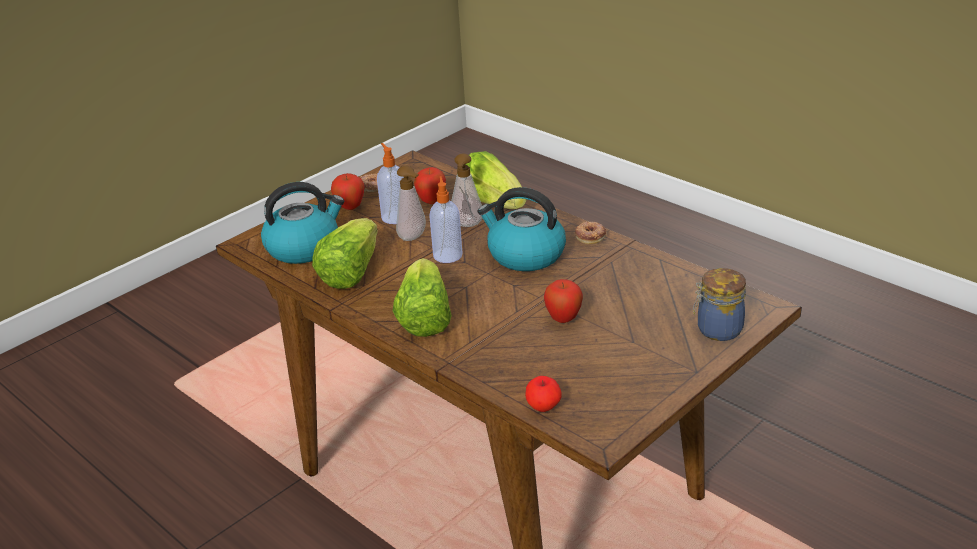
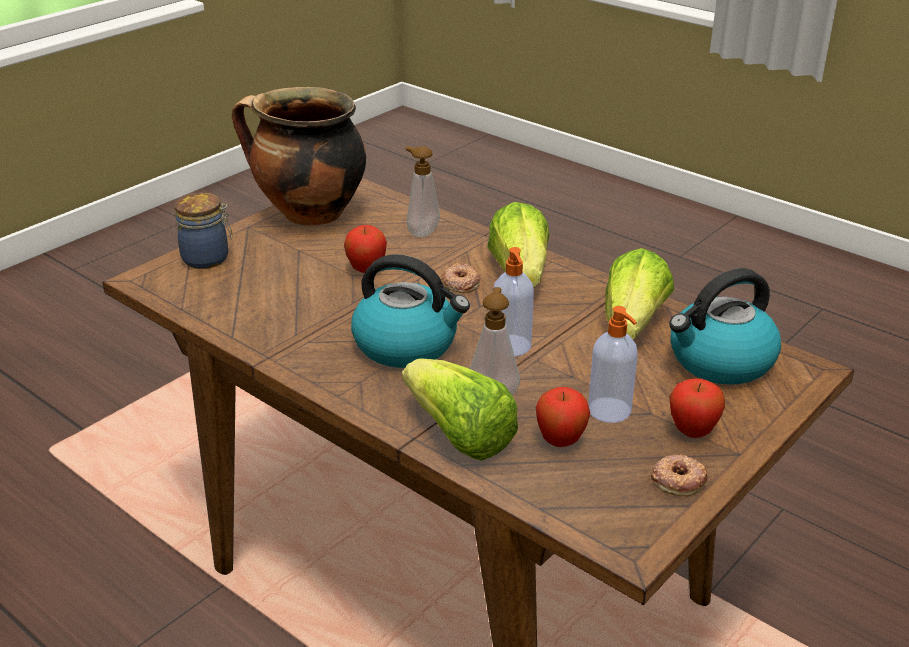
camera: 175 degrees right, 0 degrees up
(414, 237) = (567, 374): soap dispenser -> soap dispenser (421, 232)
(543, 407) = (393, 204): apple -> none
(590, 236) = (313, 372): donut -> donut (460, 283)
(636, 388) = (308, 215): none -> cooking pot

